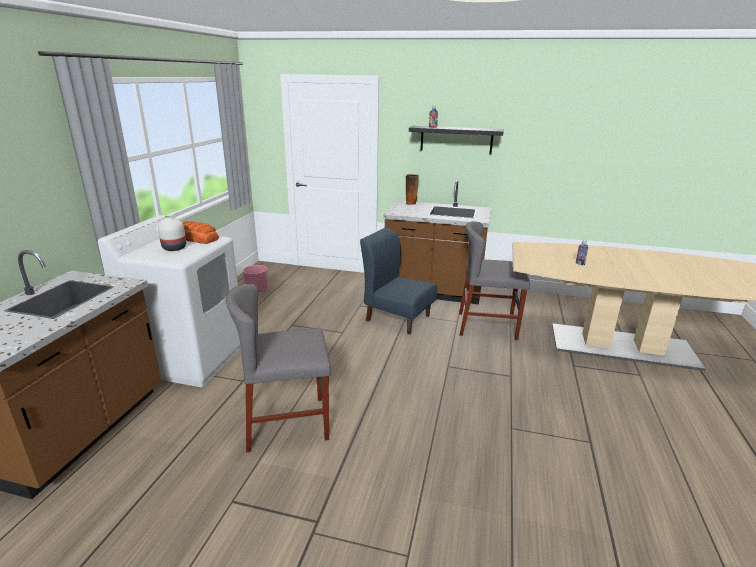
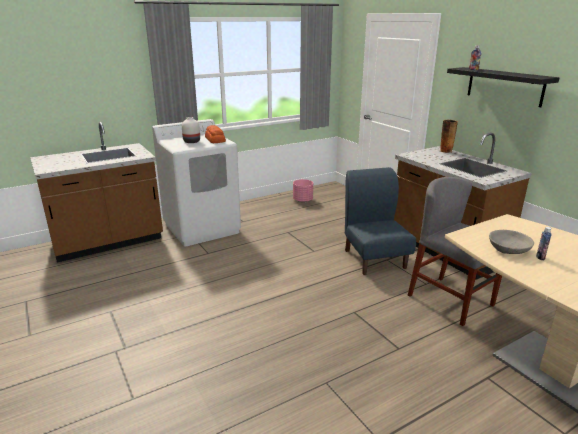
camera: 45 degrees right, 0 degrees up
(287, 423) = (192, 288): grey chair -> none
(559, 265) = (508, 249): none -> grey bowl

